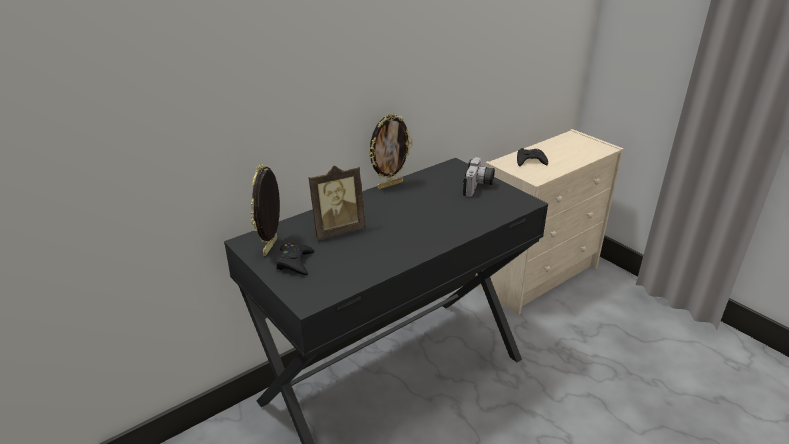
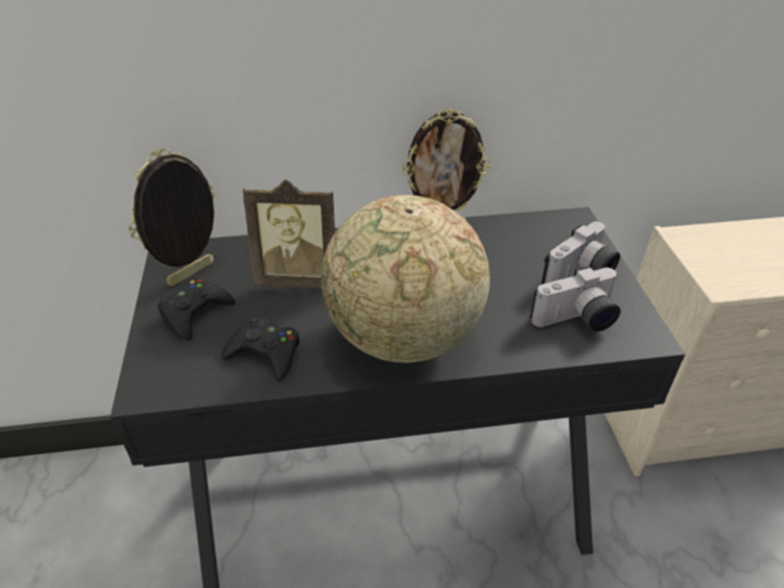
camera: 30 degrees right, 10 degrees up
(420, 237) = (403, 338): none -> globe
(493, 205) = (577, 321): none -> camera
(530, 161) = (738, 248): black game controller -> black game controller (266, 353)

